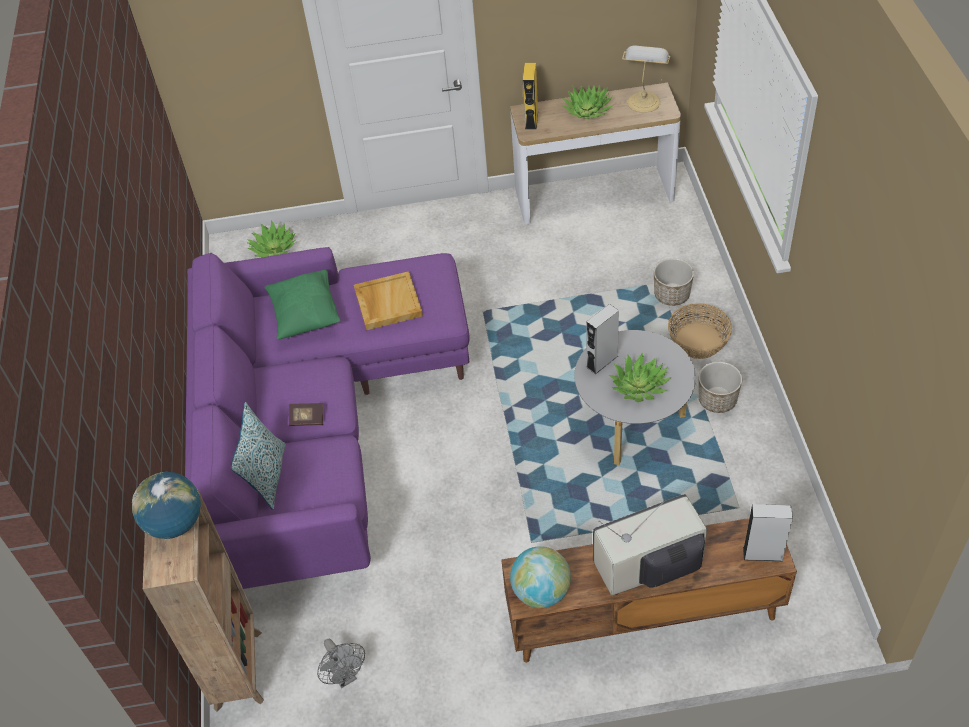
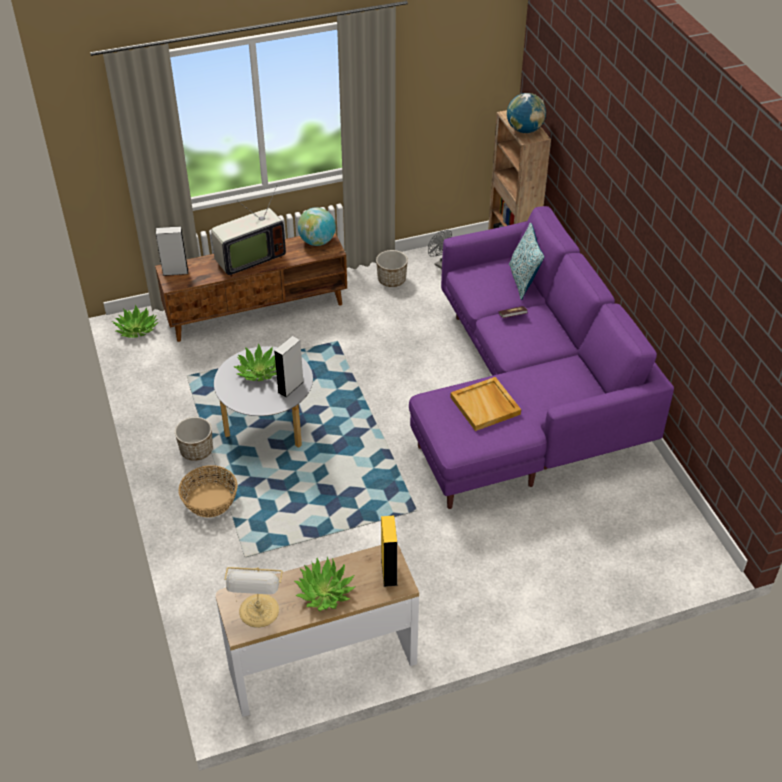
camera: 165 degrees right, 5 degrees down
(273, 248) = (658, 559): potted plant -> potted plant (136, 329)
(306, 316) = (553, 388): green pillow -> none
(671, 295) = (233, 545): planter -> planter (391, 280)

